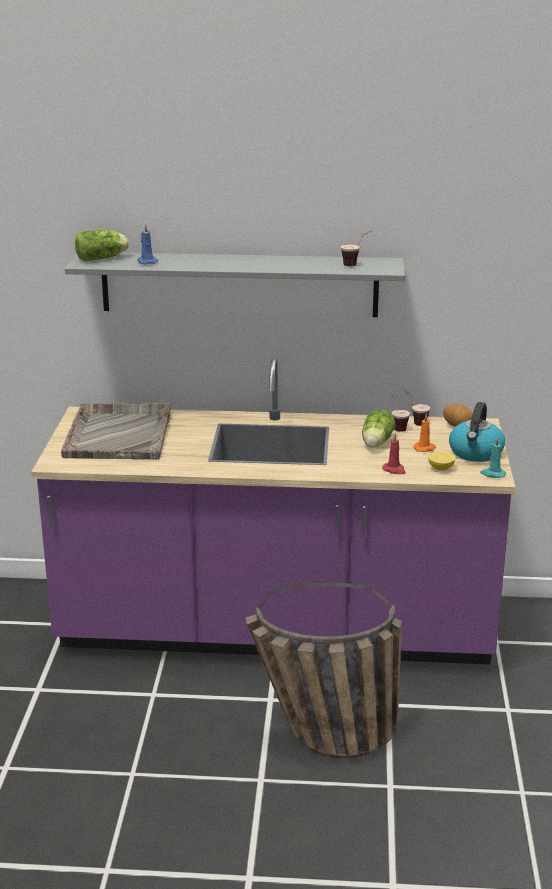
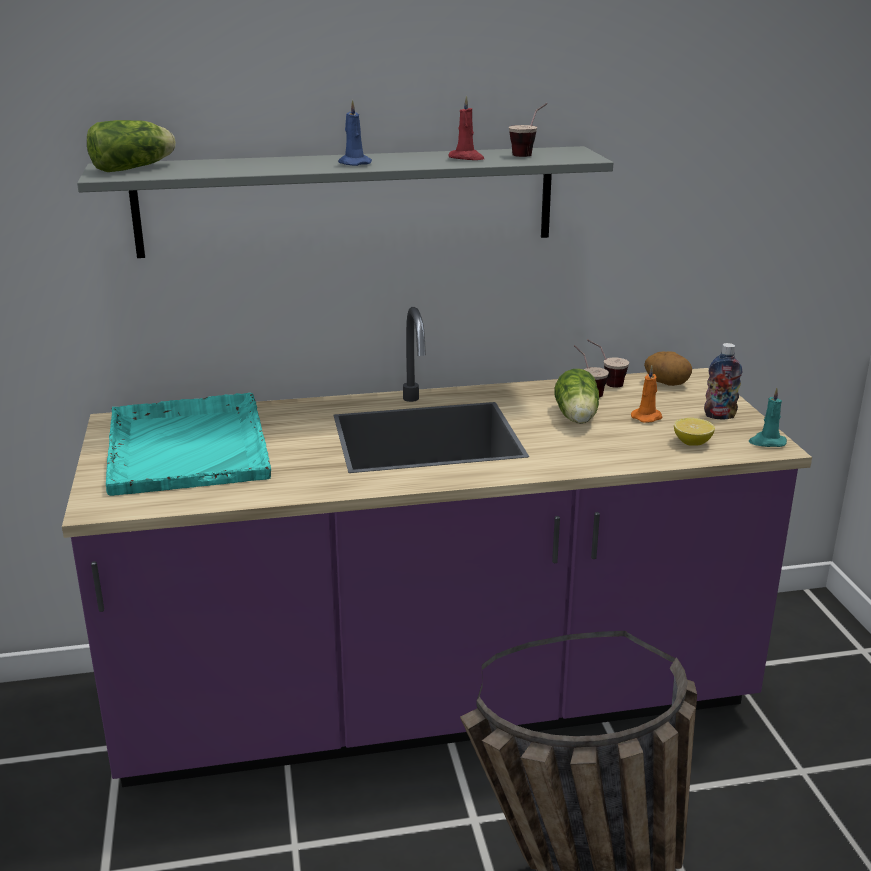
camera: 15 degrees left, 0 degrees up
(119, 433) = (187, 446): grey tray -> turquoise tray
(147, 261) = (210, 168): blue candle -> blue candle (353, 163)
(394, 470) = (631, 453): red candle -> red candle (467, 158)
(476, 453) = (719, 416): kettle -> bottle

